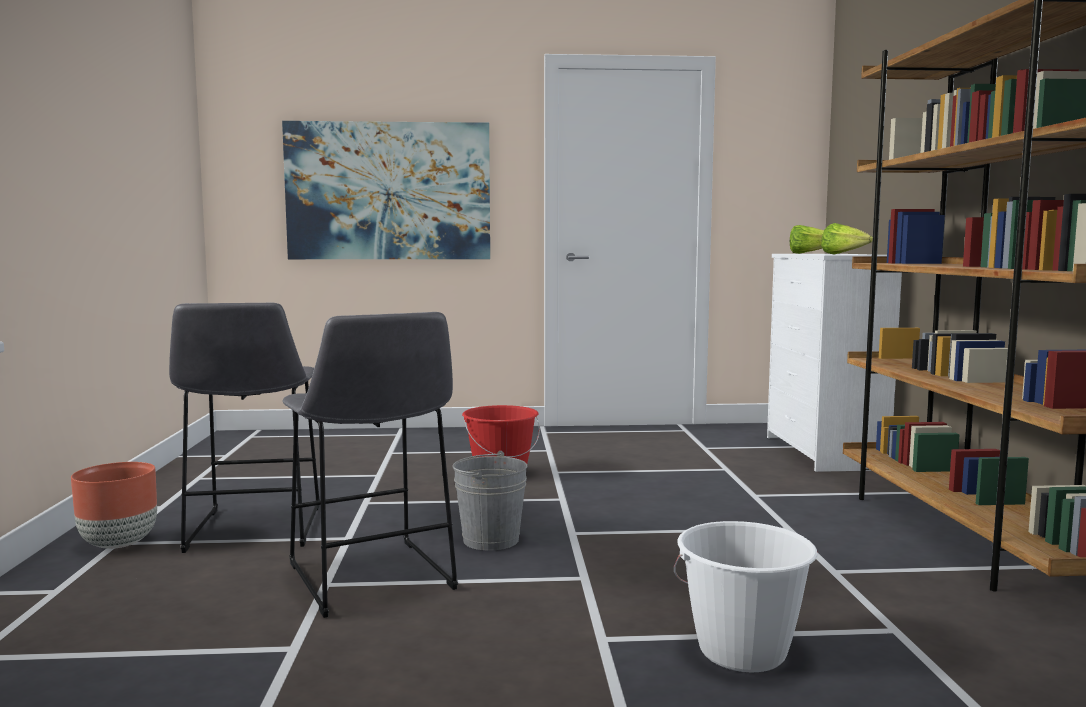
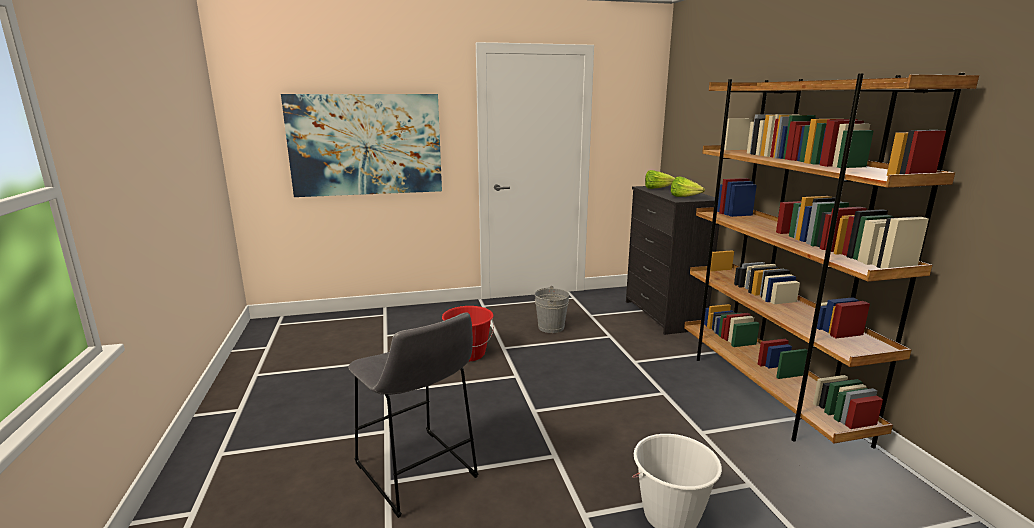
camera: 10 degrees left, 10 degrees up
(120, 544) = (223, 455): brown planter -> none
(252, 531) = (316, 430): grey stool -> none
(491, 540) = (483, 423): grey bucket -> grey bucket (551, 327)
(823, 453) = (663, 315): white dresser -> black dresser

